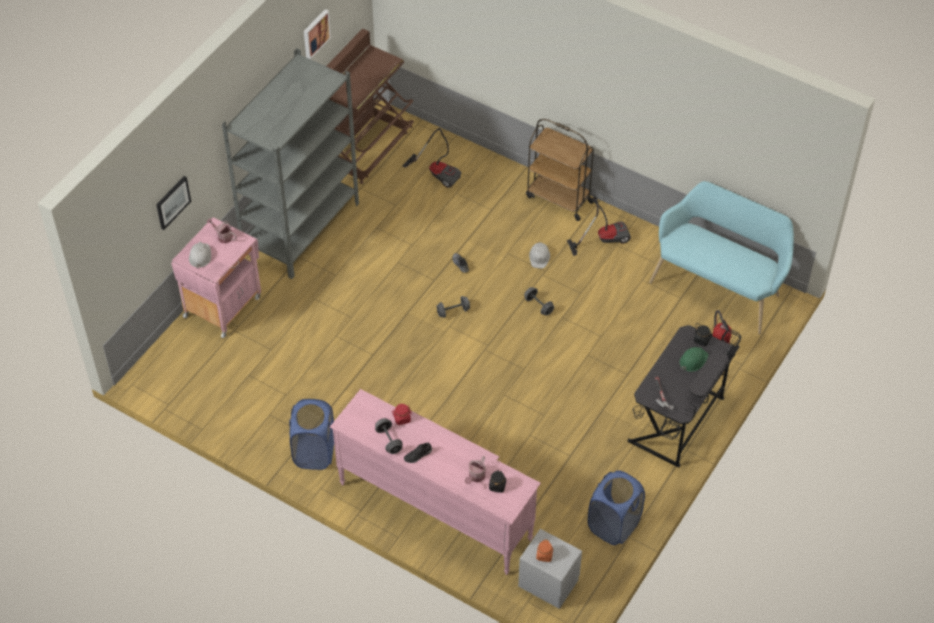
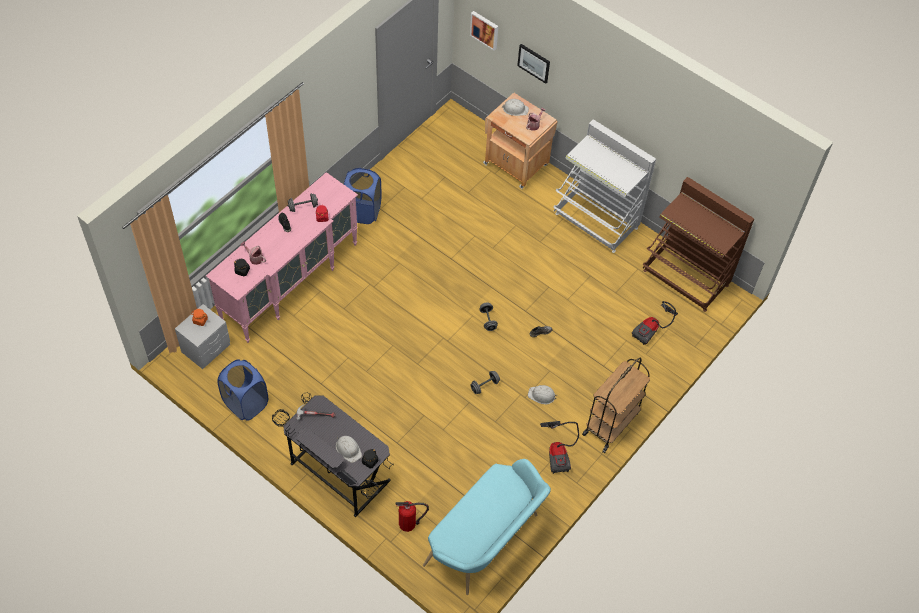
camera: 95 degrees right, 5 degrees up
(223, 306) = (516, 166): pink cart -> brown cart
(301, 228) = (594, 222): grey bookcase -> white shoe rack
(315, 33) = (708, 153): picture -> picture (485, 29)
(693, 360) = (348, 449): green hard hat -> white hard hat

